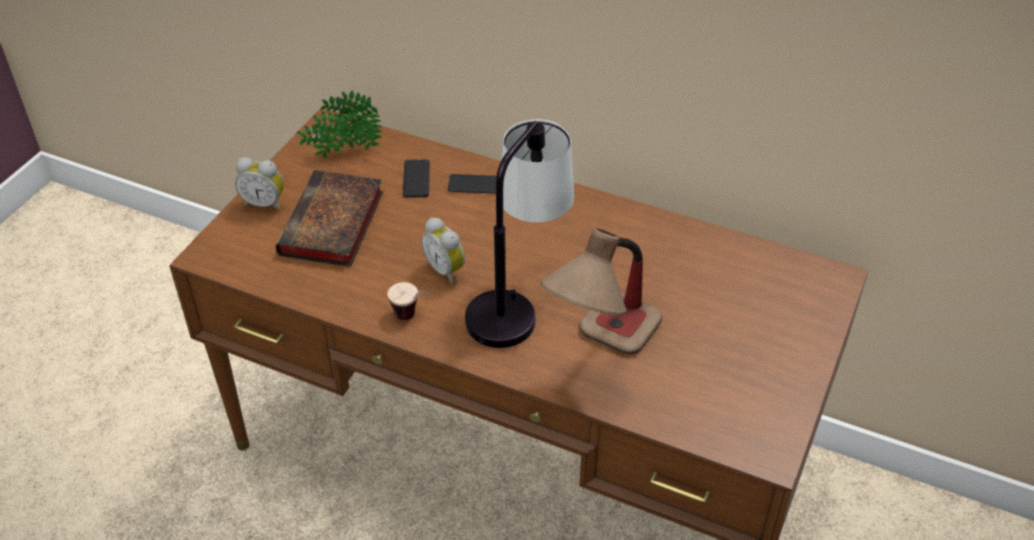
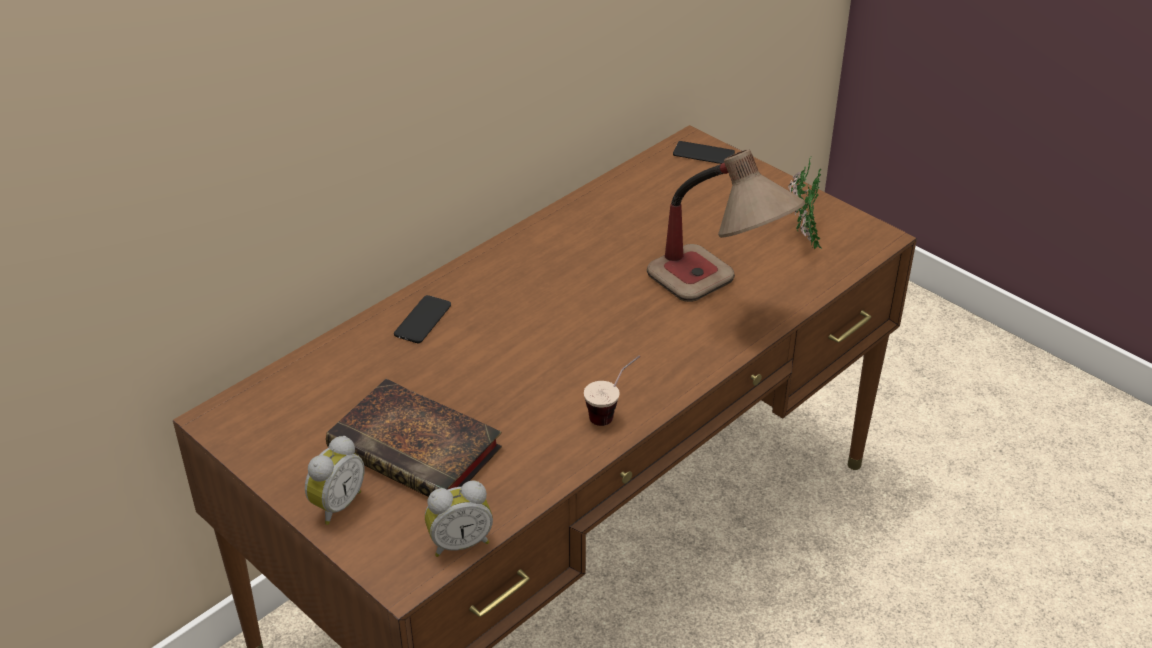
camera: 70 degrees left, 5 degrees down
(343, 152) = (285, 414): potted plant -> potted plant (803, 238)
(416, 179) = (380, 363): phone -> phone (703, 154)
(446, 270) = (549, 372): alarm clock -> alarm clock (459, 542)
(516, 300) = (622, 333): table lamp -> none

